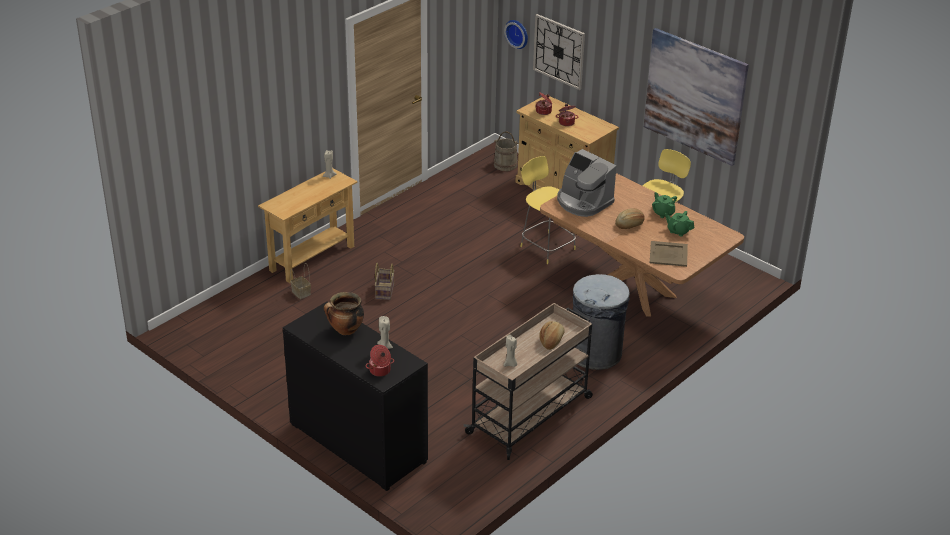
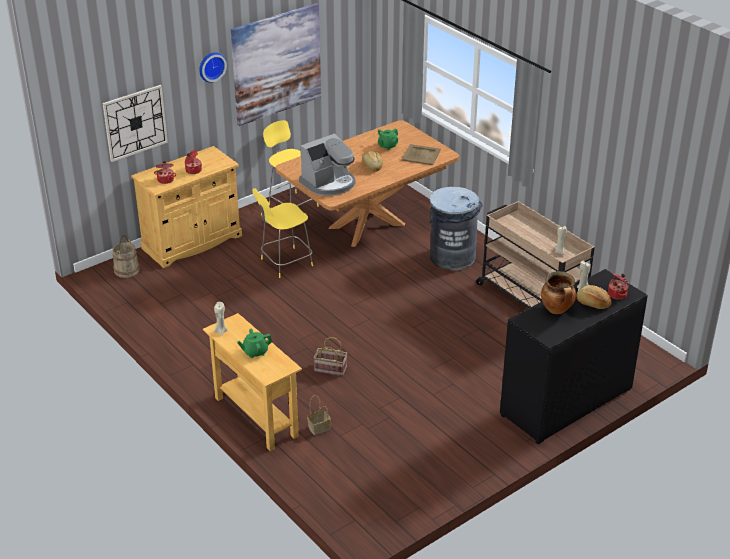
camera: 80 degrees left, 0 degrees up
(518, 33) = (83, 139): wall clock -> wall clock (211, 66)
(552, 340) = (528, 228): bread -> bread (592, 303)
(663, 213) = (358, 149): green teapot -> green teapot (255, 352)

